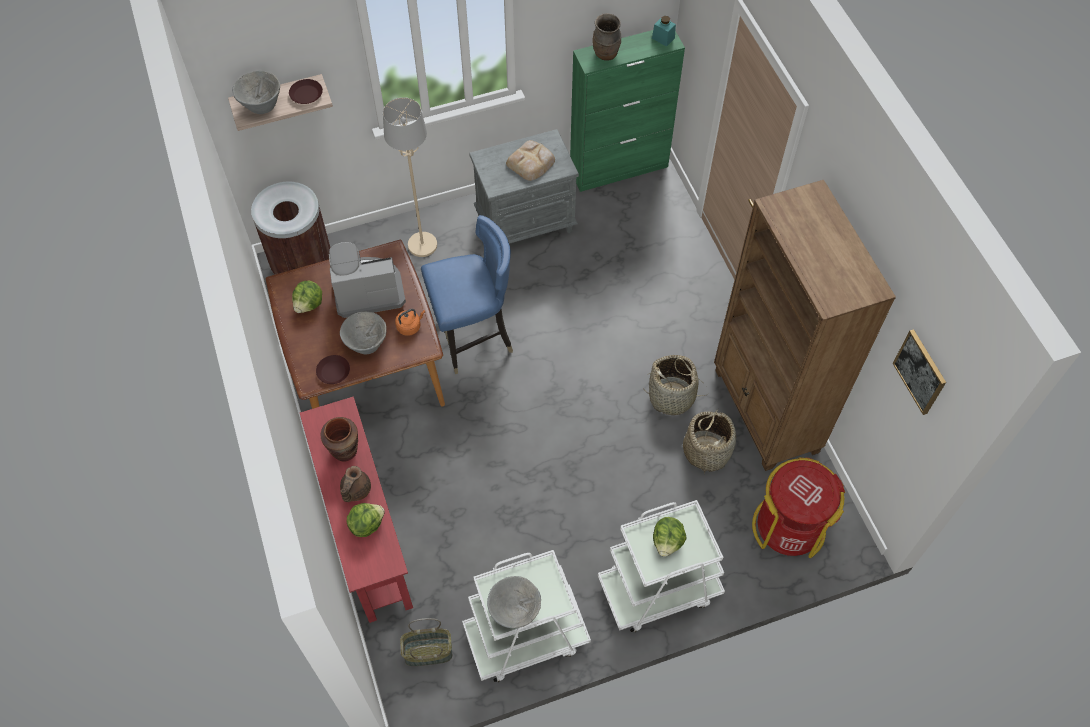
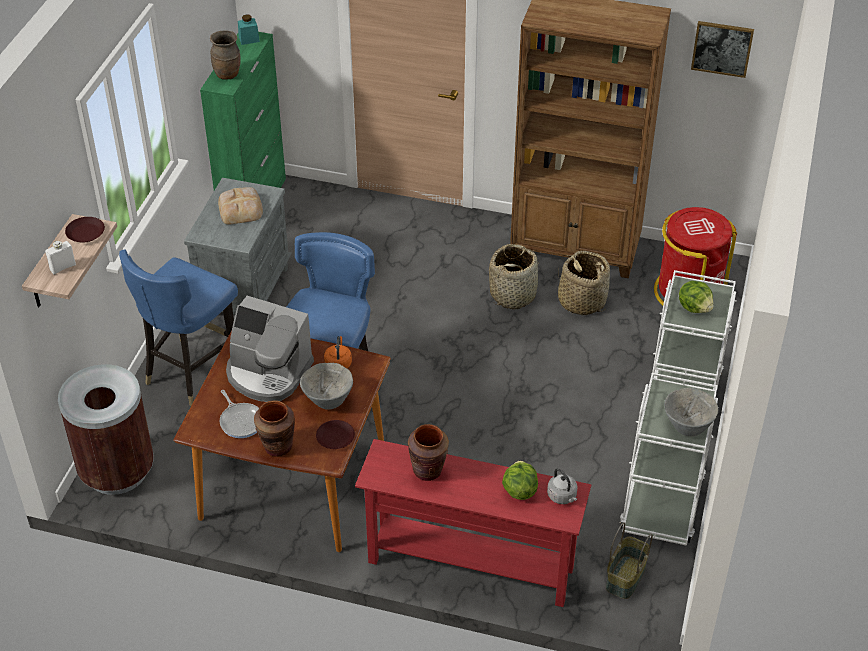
camera: 55 degrees left, 15 degrees down
(261, 106) = (63, 267): grey bowl -> white bottle
(300, 342) = (277, 447): none -> brown vase
(309, 304) = (241, 421): lettuce -> frying pan
(355, 490) = (477, 482): brown teapot -> none
(367, 290) = (268, 373): coffee machine -> coffee machine turned 90 degrees counterclockwise
(380, 559) = (562, 497): none -> grey kettle
(422, 245) = (191, 372): beige floor lamp -> blue chair

